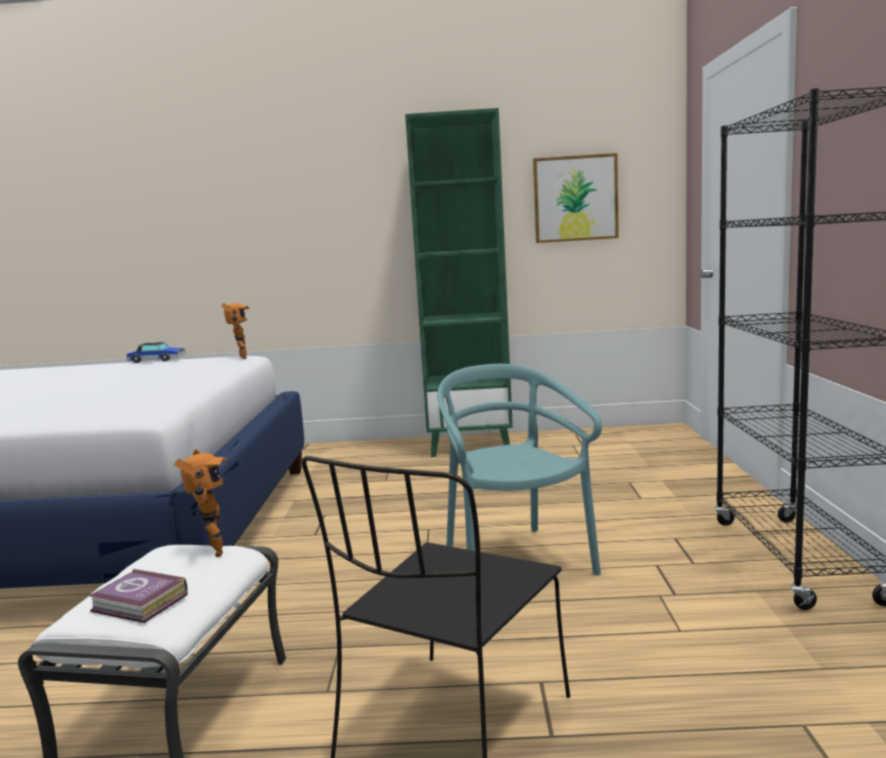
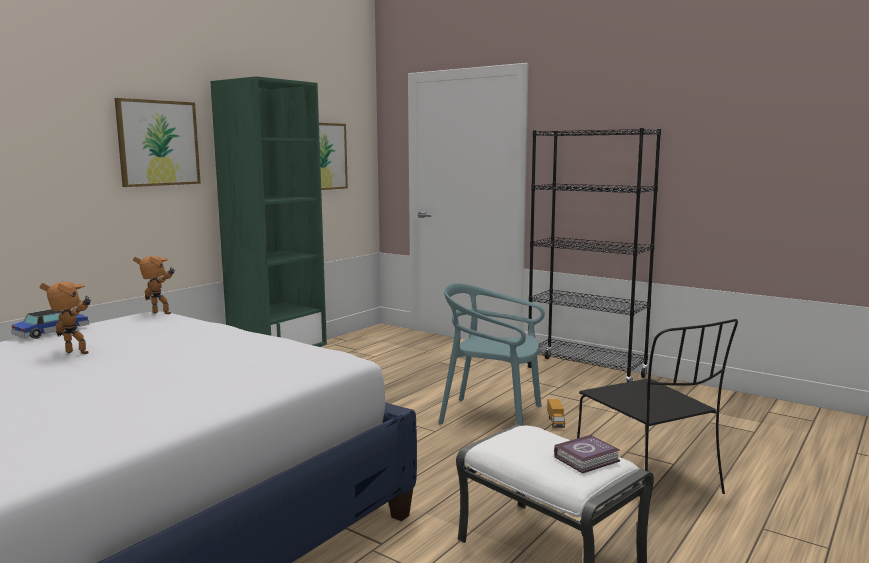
camera: 55 degrees left, 0 degrees up
(211, 552) = (526, 431): toy robot -> toy robot (74, 354)
(355, 197) = (158, 143): none -> picture
(562, 601) = (555, 422): none -> toy truck

